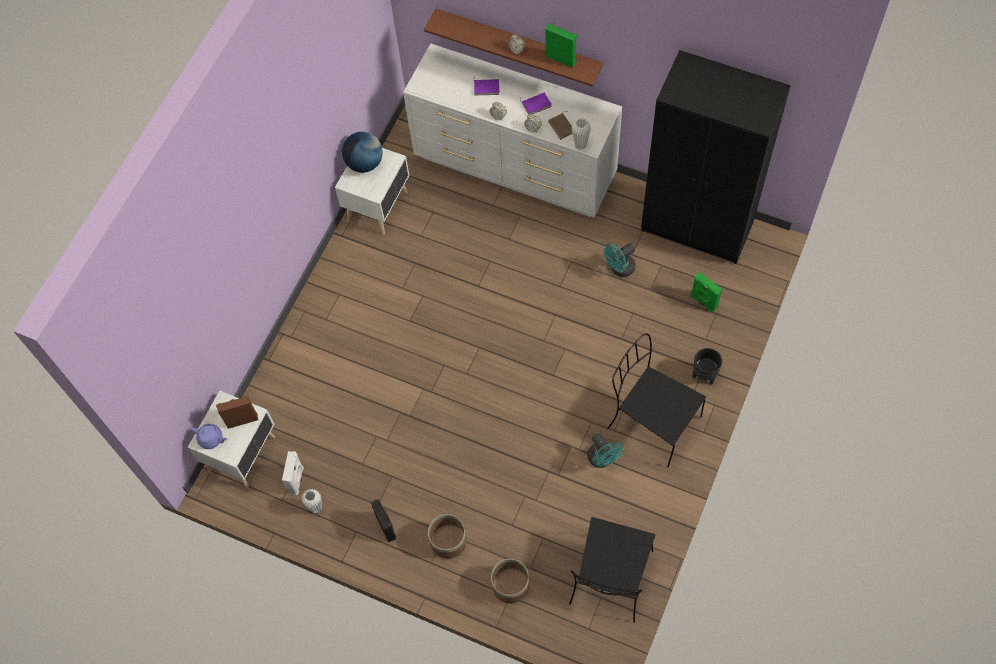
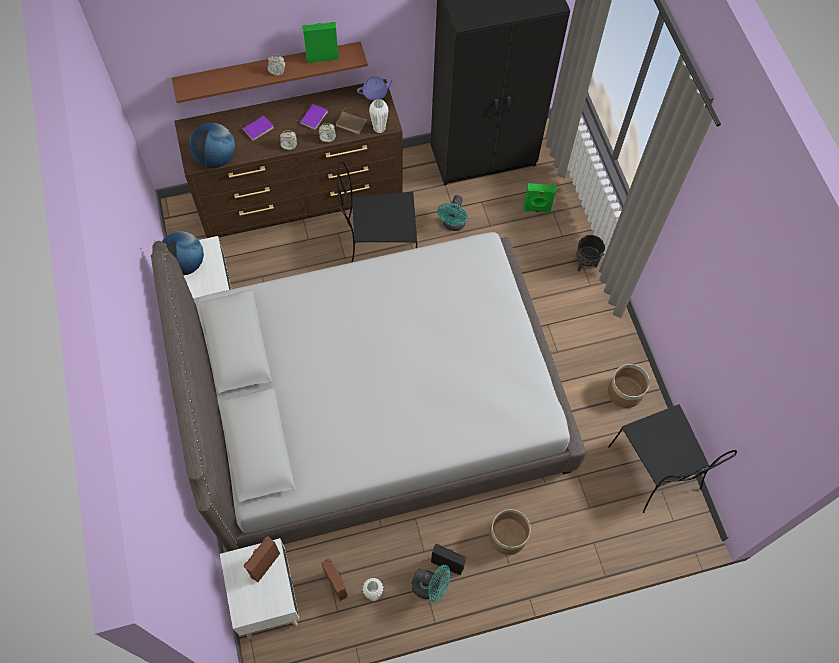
camera: 45 degrees left, 0 degrees up
(211, 439) = (250, 603): purple teapot -> purple teapot (375, 93)
(297, 480) = (337, 584): white speaker -> brown speaker
(435, 371) = (377, 405): none -> grey bed
(436, 93) = (216, 158): none -> globe
(510, 585) = (587, 533): planter -> planter (625, 392)
(515, 167) = (301, 198): white dresser -> brown dresser
(602, 459) = (568, 380): turquoise fan -> turquoise fan (430, 586)
(652, 422) = (579, 325): black chair -> black chair (379, 246)

